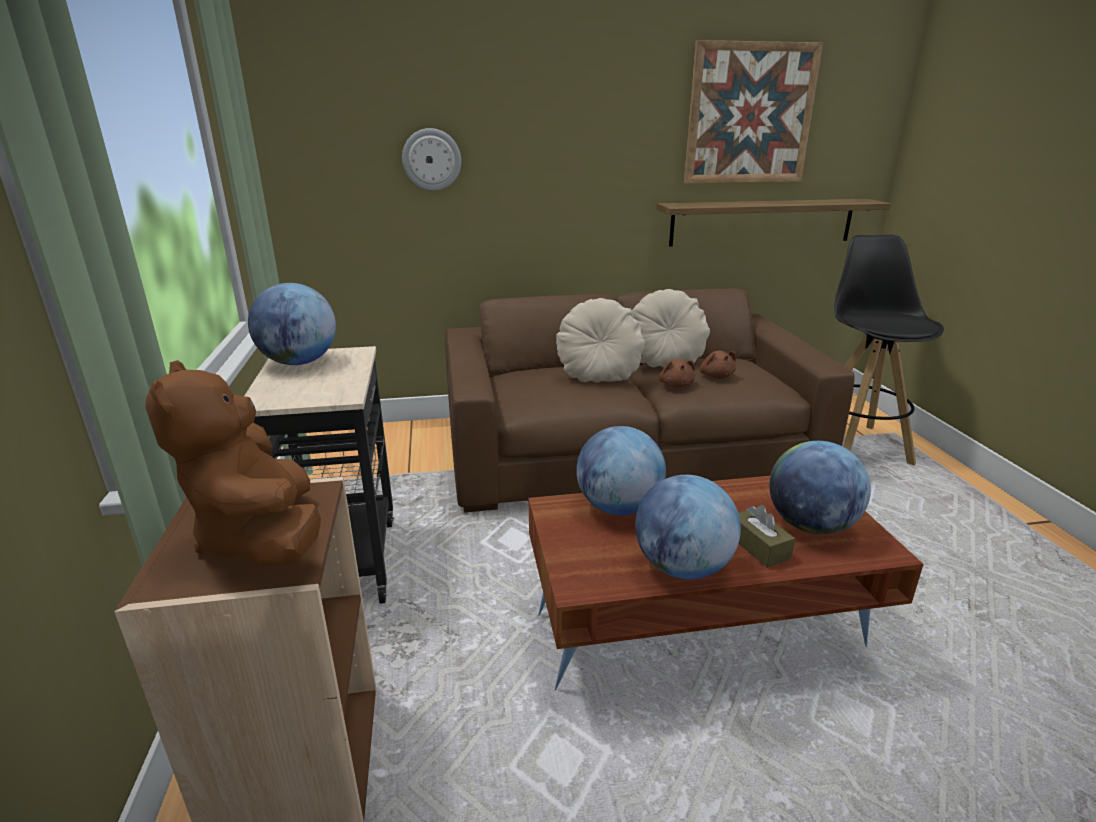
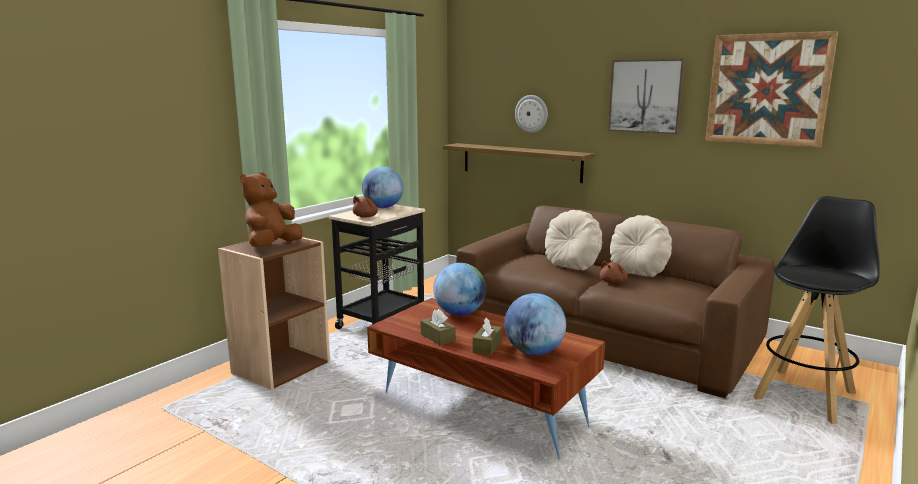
camera: 45 degrees right, 10 degrees down
(607, 126) = (645, 96): none -> picture
(682, 567) = (437, 337): globe -> brown tissue box
(716, 376) = (649, 285): brown plush toy -> brown plush toy (366, 217)
(762, 222) = (782, 179): shelf -> shelf (521, 162)

